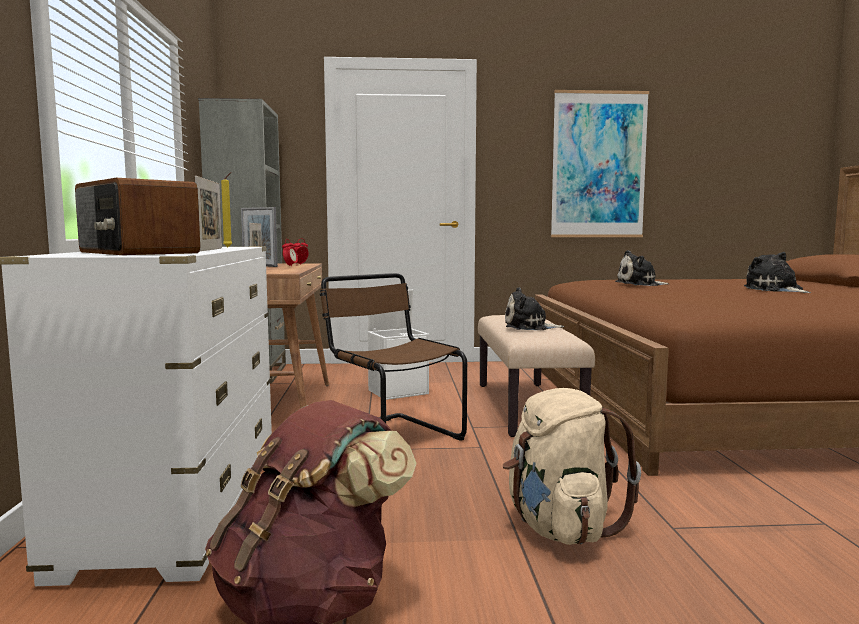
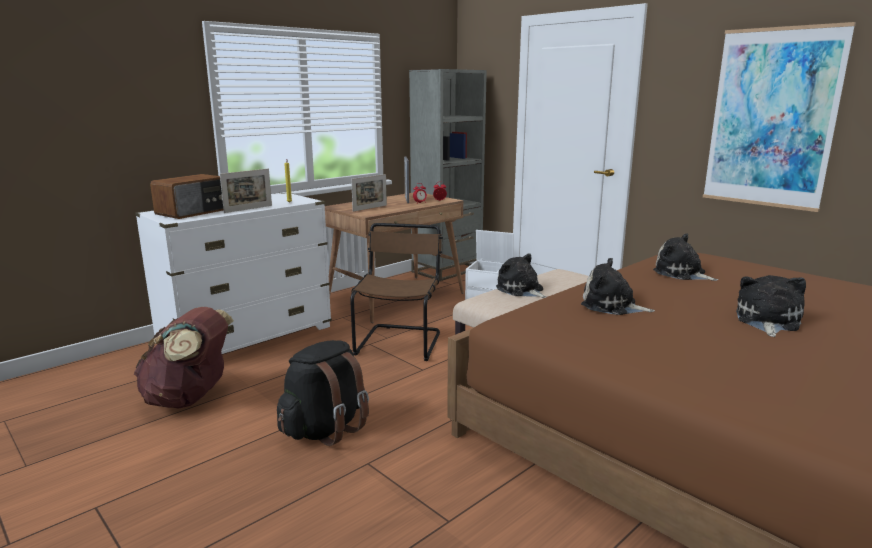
camera: 50 degrees right, 10 degrees up
(136, 252) = (193, 212): radio -> radio turned 150 degrees counterclockwise
(560, 528) = (326, 429): beige backpack -> black backpack
(700, 297) = (612, 306): none -> plush toy

